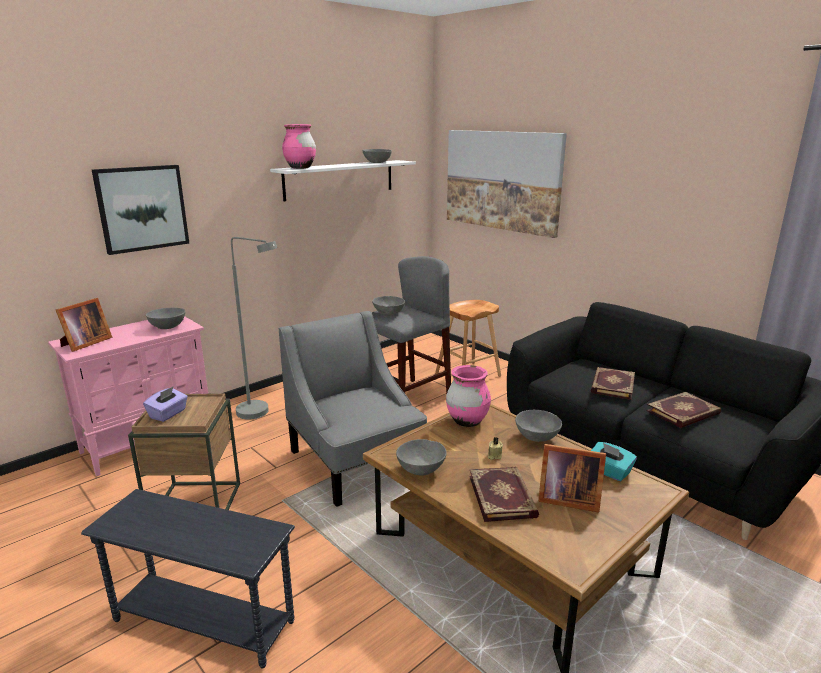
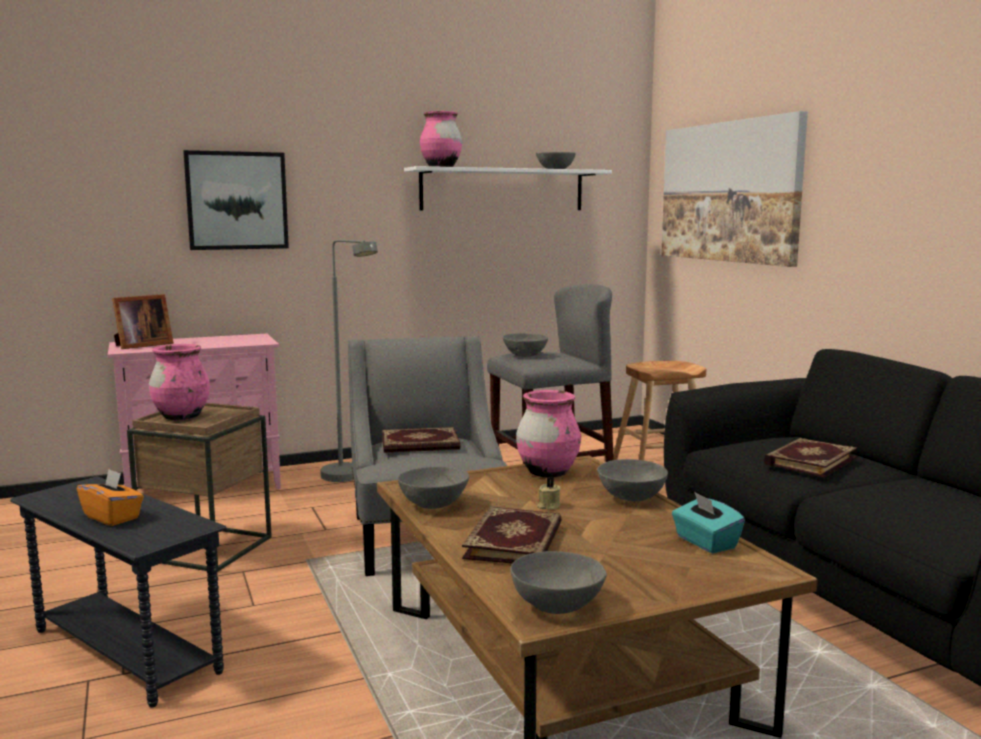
camera: 20 degrees right, 10 degrees down
(167, 327) = (240, 341): grey bowl -> grey bowl (557, 605)
(168, 414) = (181, 417): purple tissue box -> pink vase
(195, 536) = (112, 517): none -> orange tissue box
(566, 498) = (606, 557): picture frame -> none
(683, 413) = (901, 499): book -> book (420, 444)

